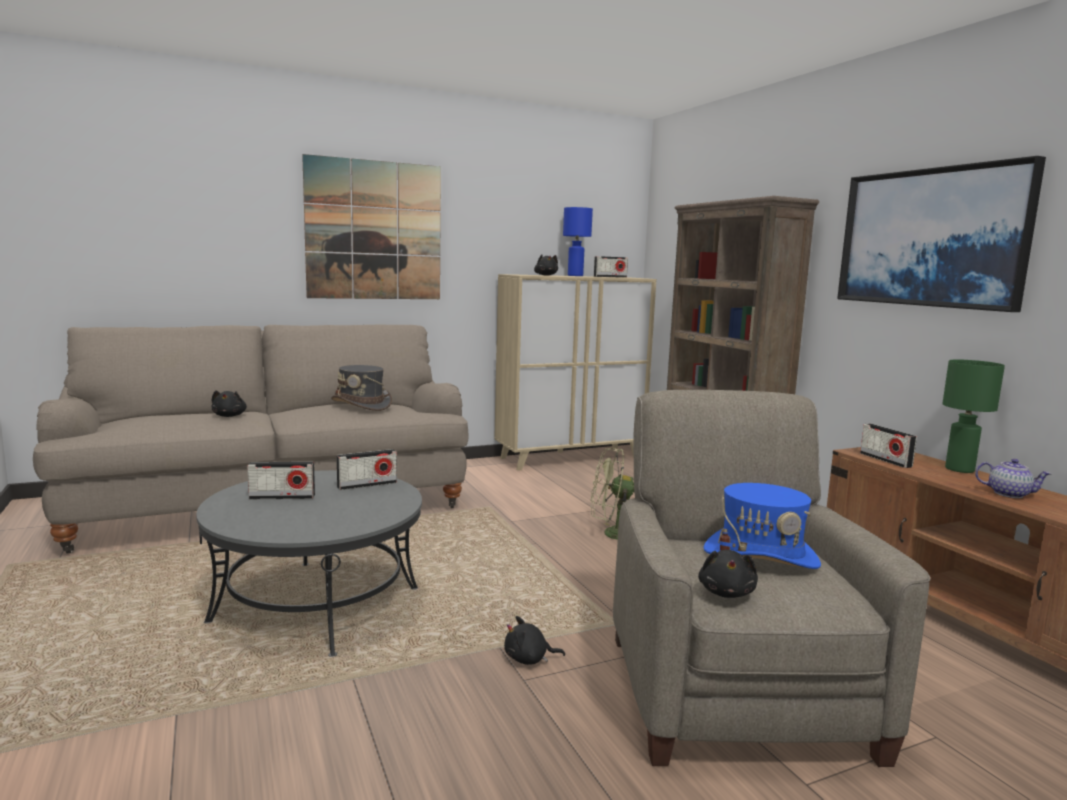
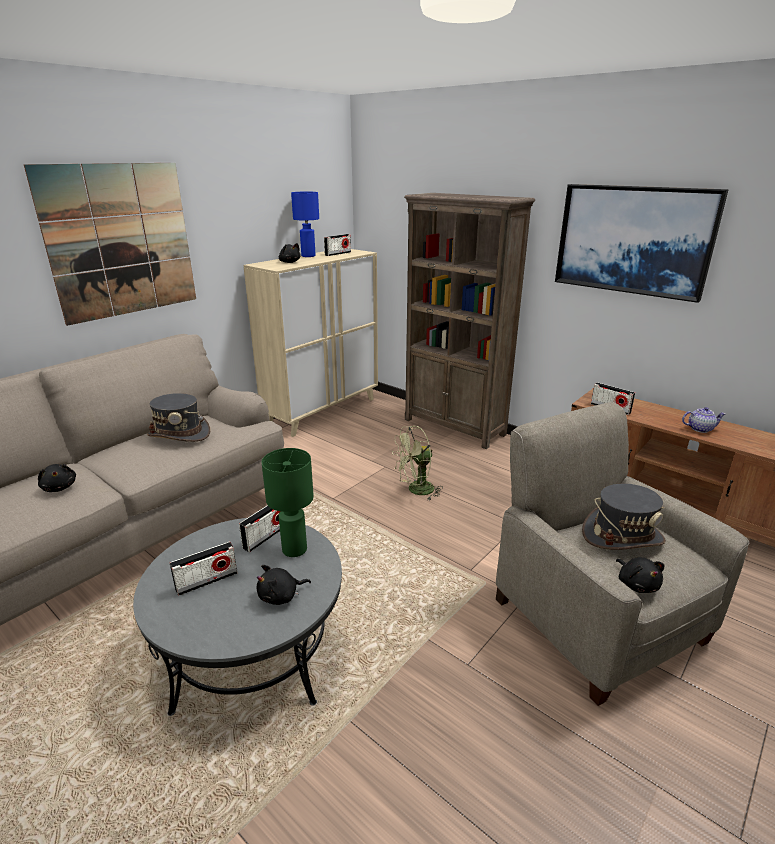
camera: 25 degrees left, 15 degrees up
(529, 659) = (455, 642): black plush toy -> black plush toy (281, 596)
(760, 556) = (622, 536): blue hat -> grey hat
(960, 469) = (655, 408): green table lamp -> green table lamp (295, 549)

